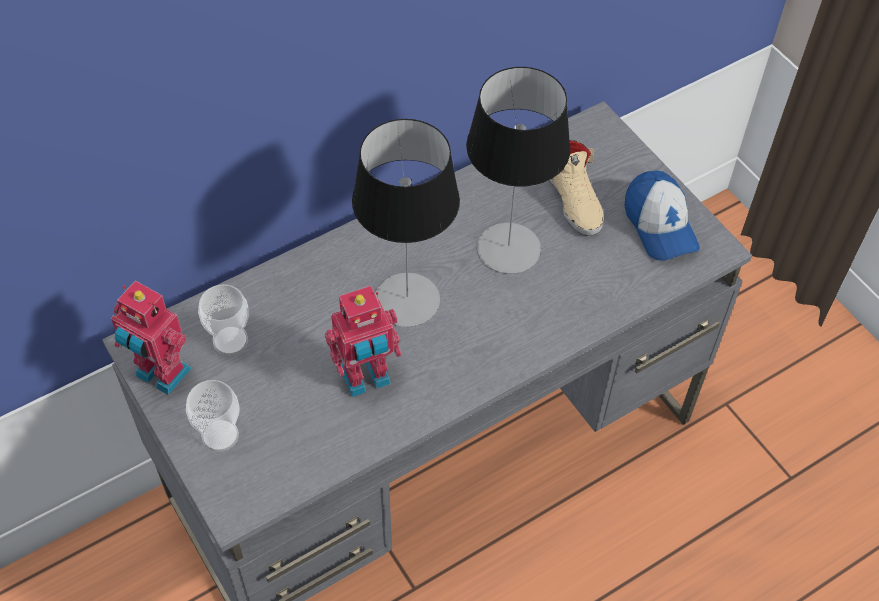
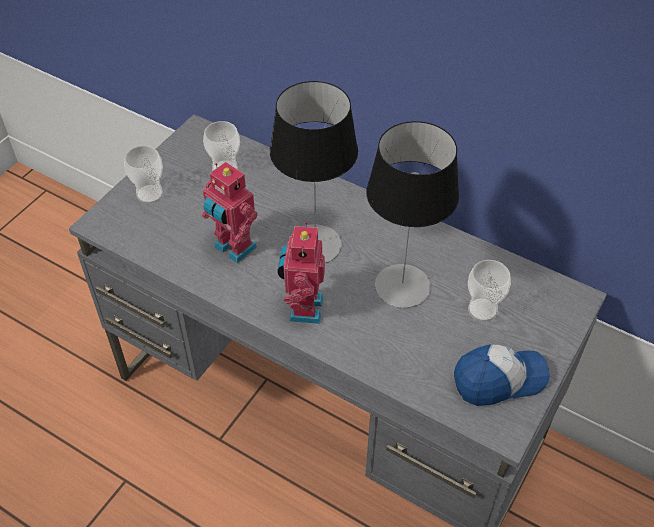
camera: 65 degrees right, 5 degrees down
(161, 375) = (181, 149): toy robot -> toy robot (303, 308)
(574, 199) = (482, 310): beige shoe -> cup
(659, 226) = (499, 379): cap -> cap turned 150 degrees counterclockwise

